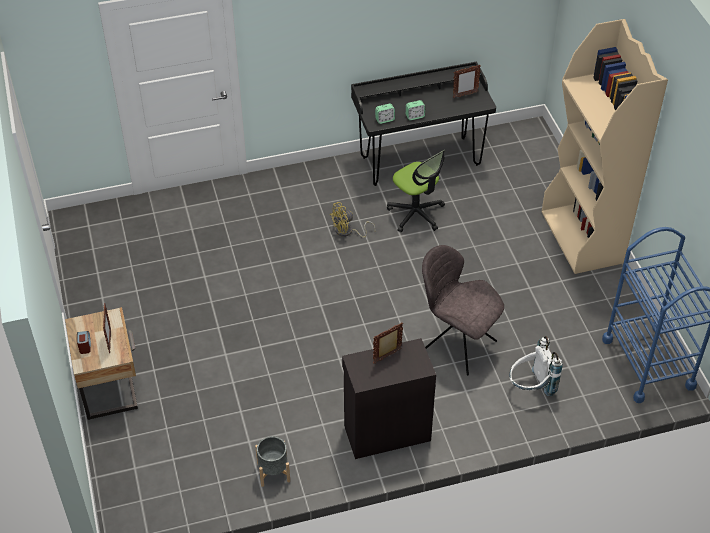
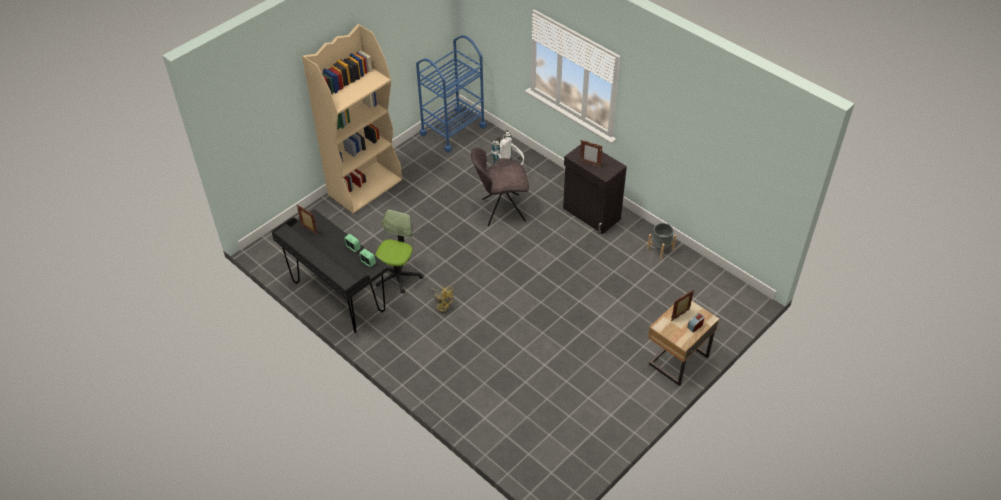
camera: 120 degrees left, 0 degrees up
(457, 344) = (501, 210): grey chair -> grey chair turned 75 degrees clockwise

